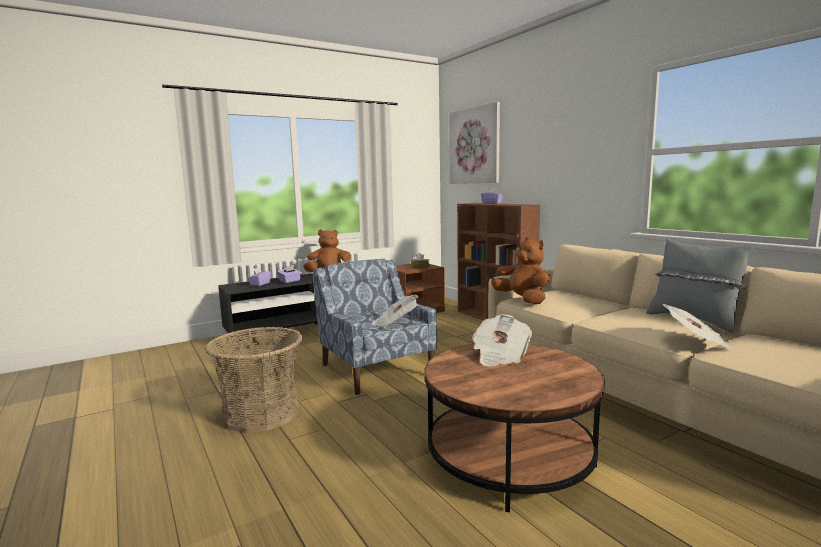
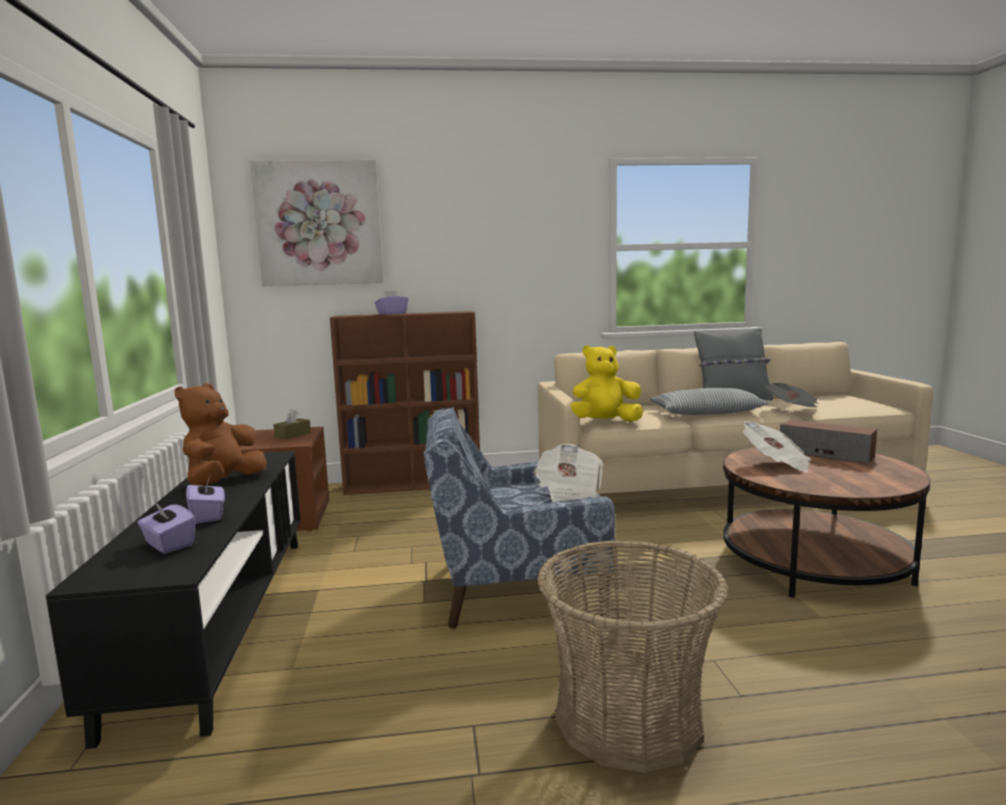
camera: 65 degrees left, 0 degrees up
(522, 300) = (604, 422): brown plush toy -> yellow plush toy
(562, 371) = (826, 454): none -> speaker
(613, 318) = (707, 413): none -> pillow

